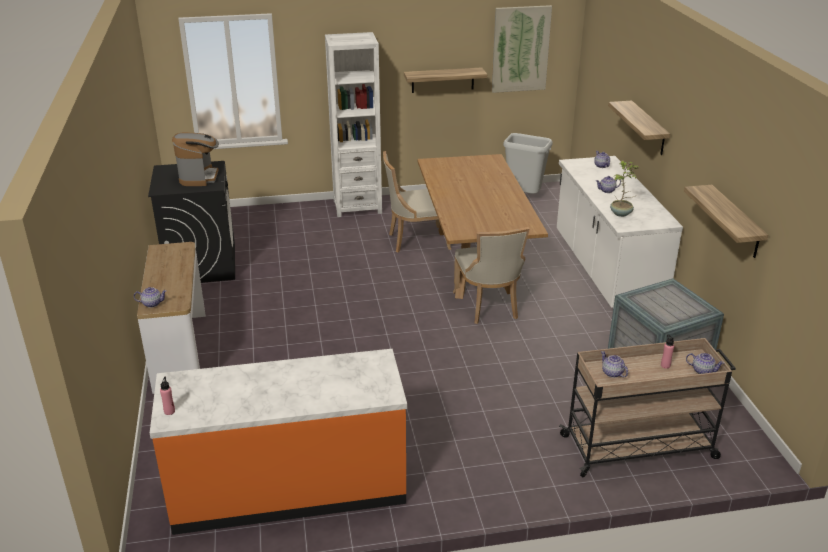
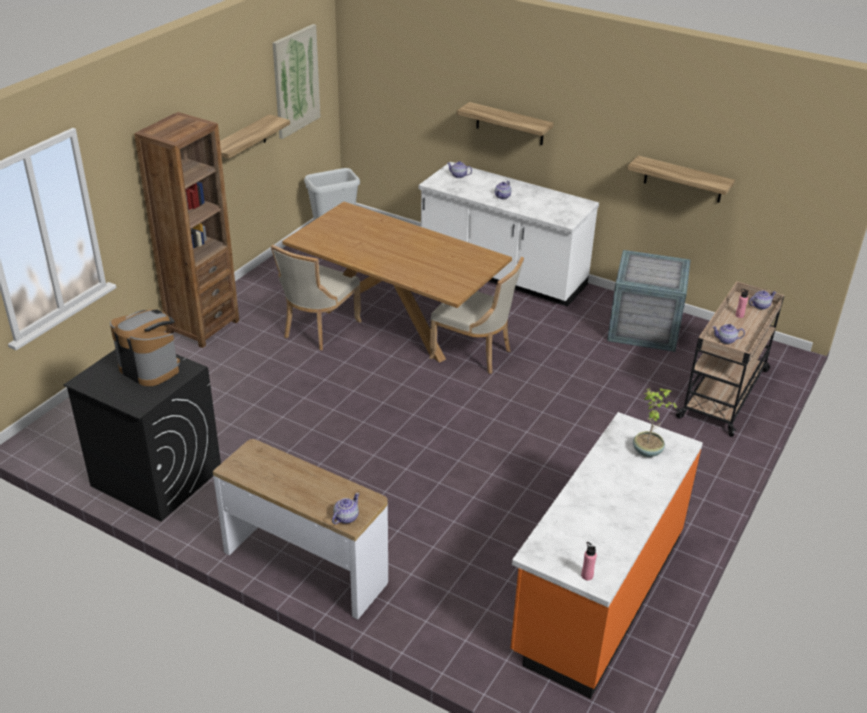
camera: 50 degrees left, 5 degrees up
(357, 206) = (202, 327): white bookcase -> brown bookcase
(621, 214) = (547, 212): potted plant -> potted plant (648, 451)

